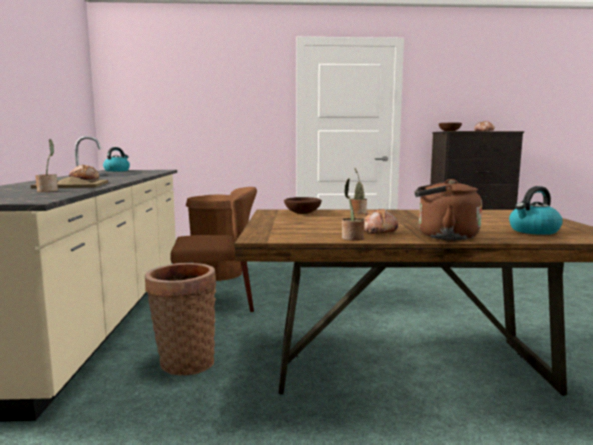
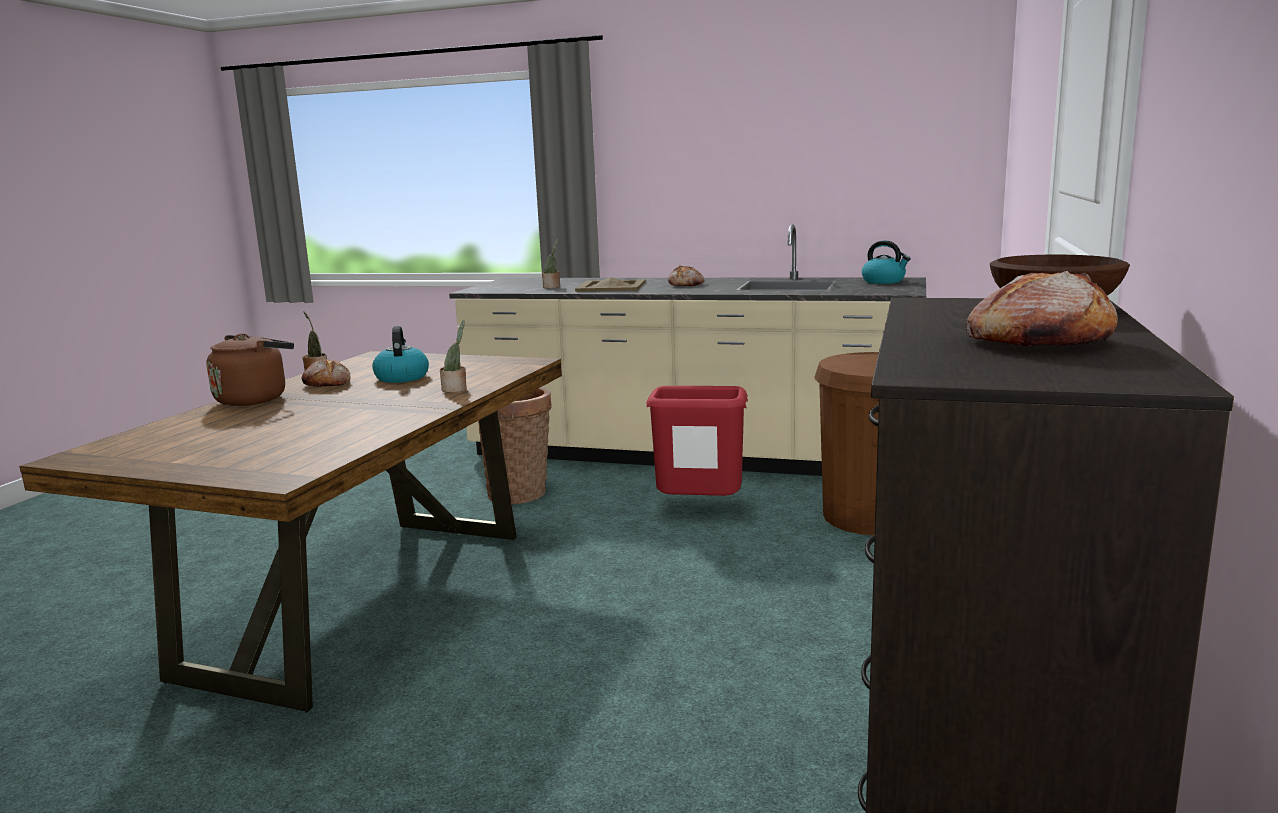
camera: 110 degrees right, 5 degrees up
(217, 303) = (698, 510): brown chair -> red trash can
(302, 213) = (494, 370): brown bowl -> none
(533, 231) = (183, 436): kettle -> kettle (401, 377)

